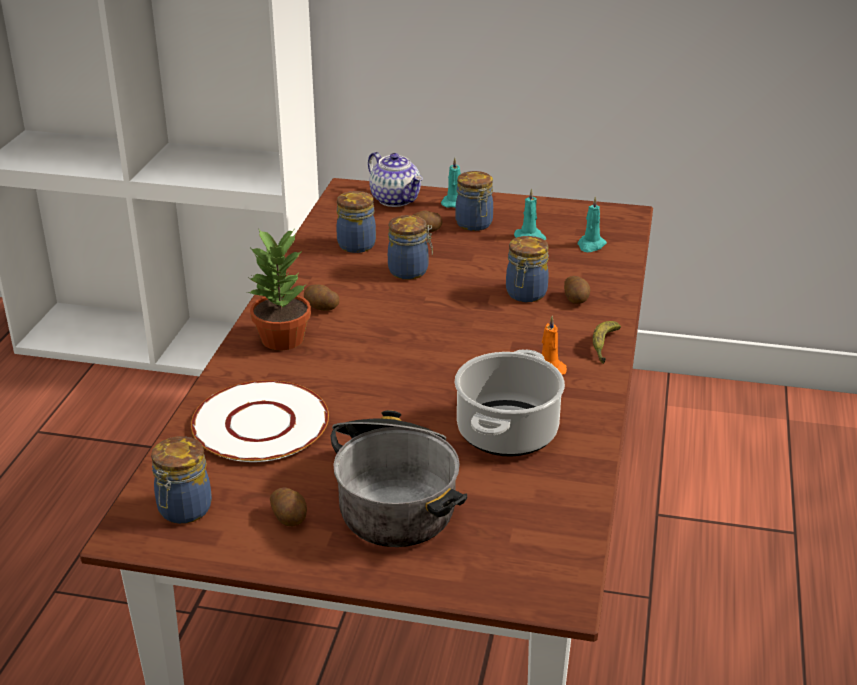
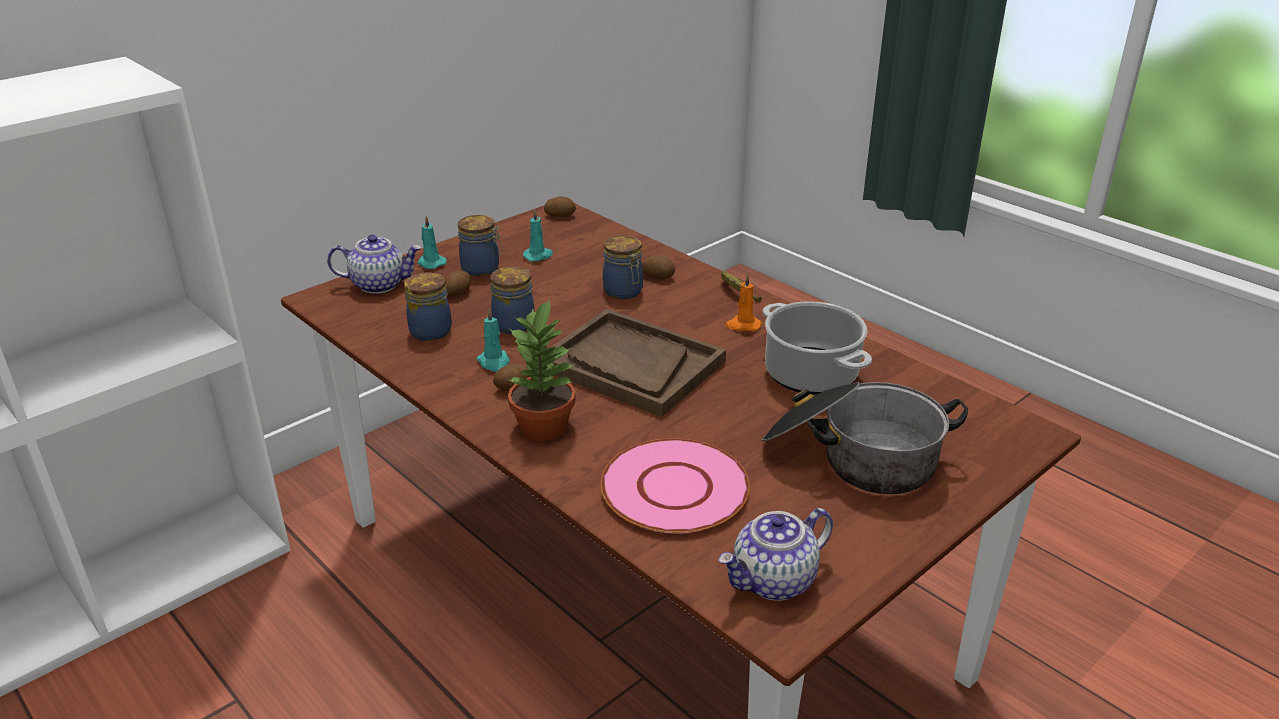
camera: 55 degrees left, 0 degrees up
(183, 510) = (774, 581): jar -> teapot
(261, 424) = (676, 488): white plate -> pink plate
(290, 517) = (837, 522): potato -> potato (560, 215)
(412, 342) = (631, 365): none -> brown tray
(590, 245) = (588, 240): turquoise candle -> turquoise candle (494, 362)

